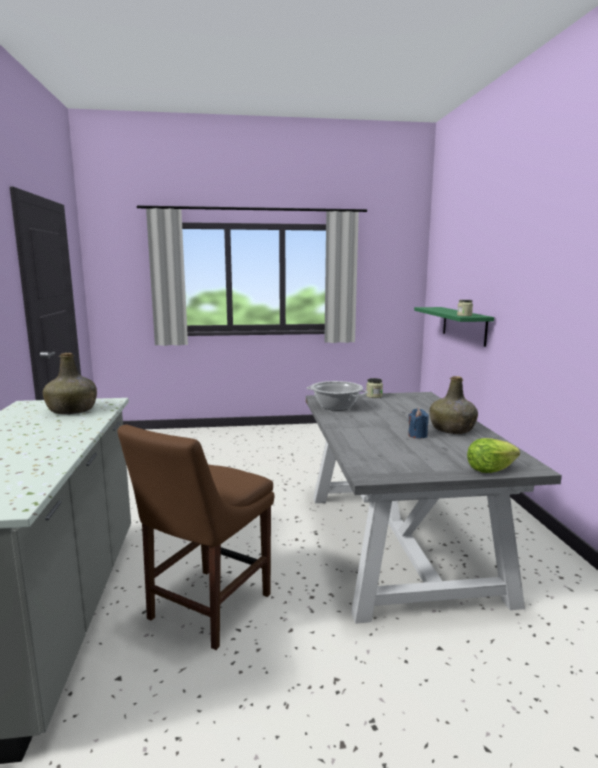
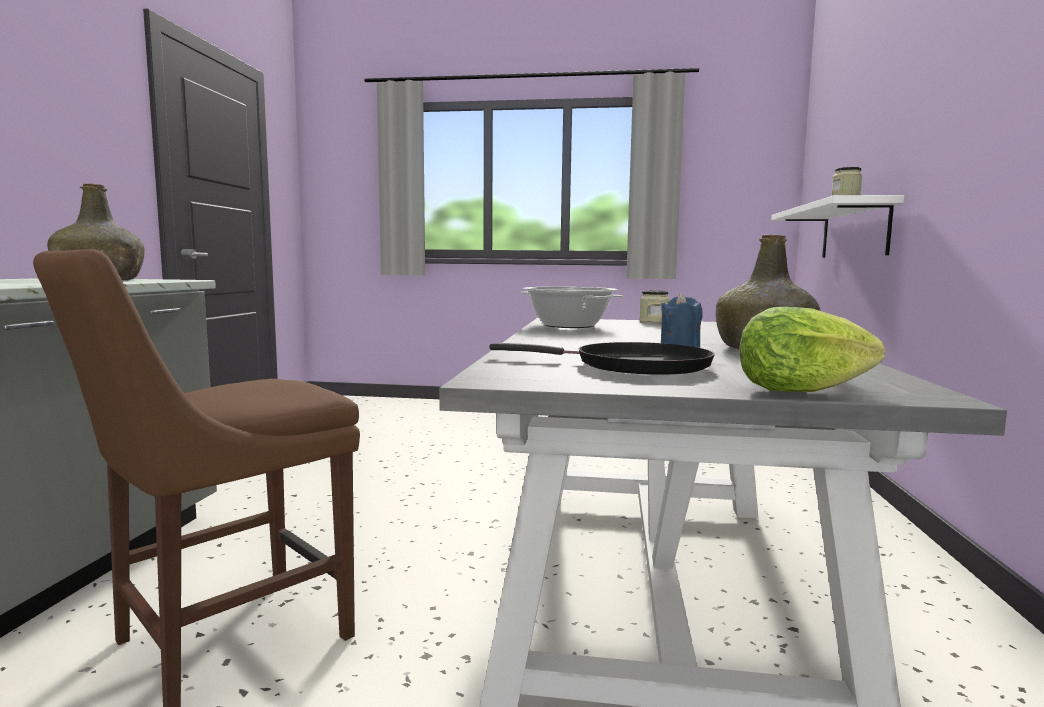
camera: 15 degrees right, 5 degrees down
(411, 455) = (632, 366): none -> black frying pan
(464, 325) = (854, 231): green shelf -> white shelf

